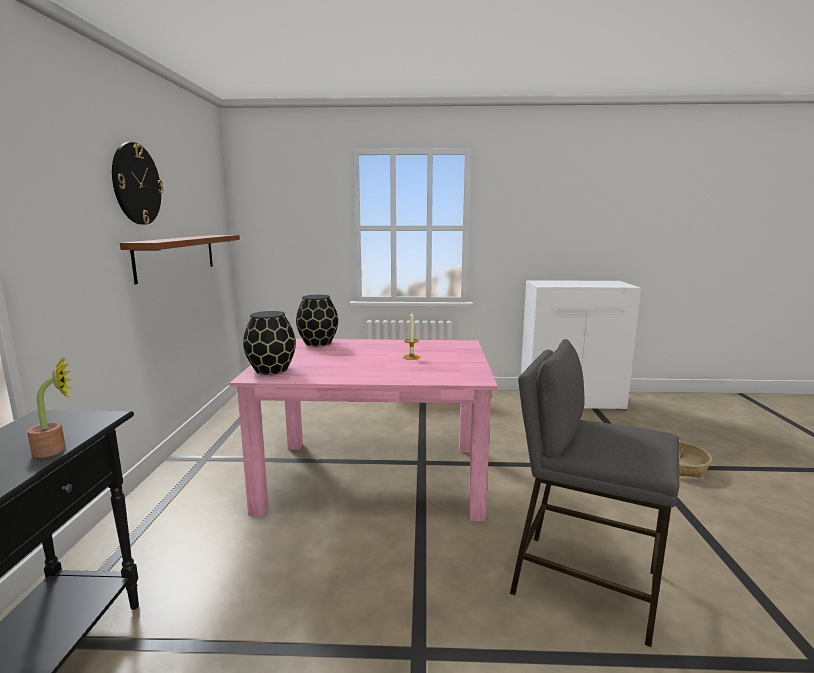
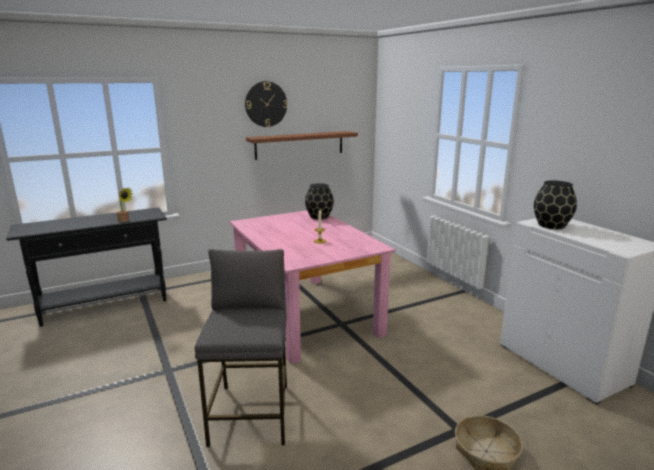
camera: 60 degrees right, 5 degrees up
(272, 369) = (257, 222): black vase -> black vase (552, 225)

